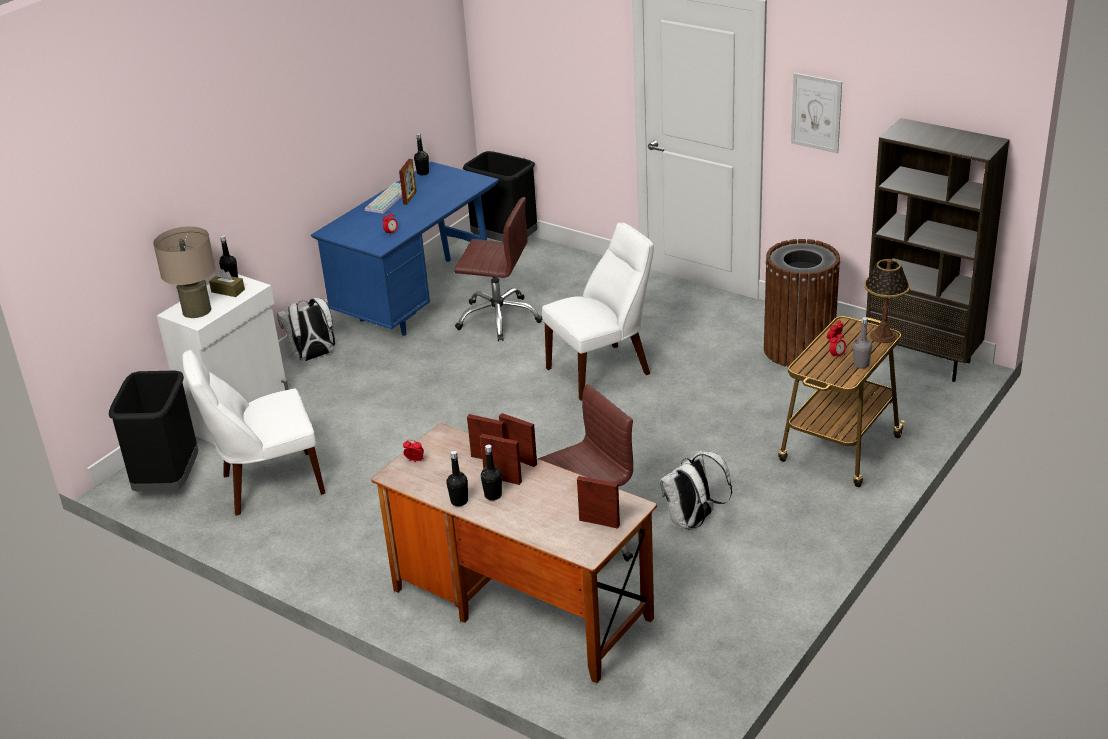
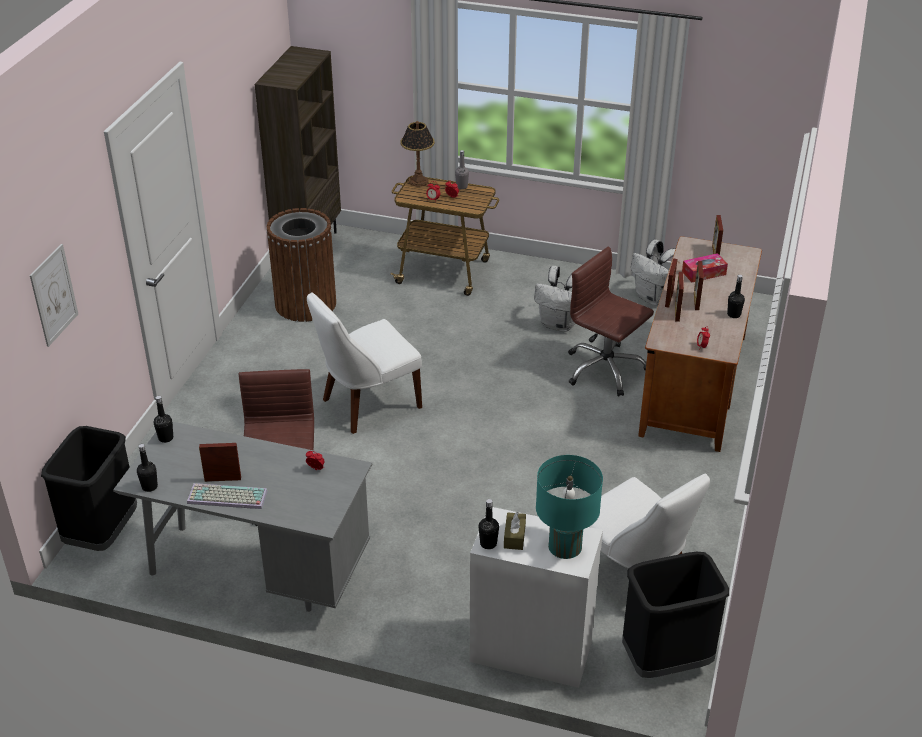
camera: 110 degrees left, 5 degrees up
(196, 310) = (565, 546): beige table lamp -> turquoise table lamp
(313, 356) = (397, 626): white backpack -> white backpack (654, 298)
(418, 301) = (256, 571): blue desk -> grey desk
(493, 495) = (717, 301): black bottle -> black bottle (165, 438)
(559, 500) = (704, 273): none -> tissue box
(603, 370) = (367, 404): white chair -> white chair turned 75 degrees counterclockwise
(816, 112) = (220, 130): picture -> picture (54, 295)

